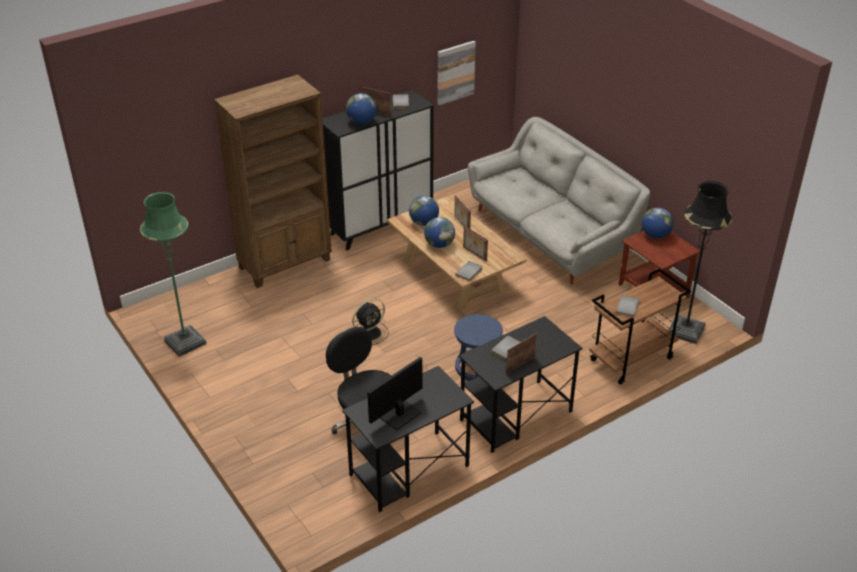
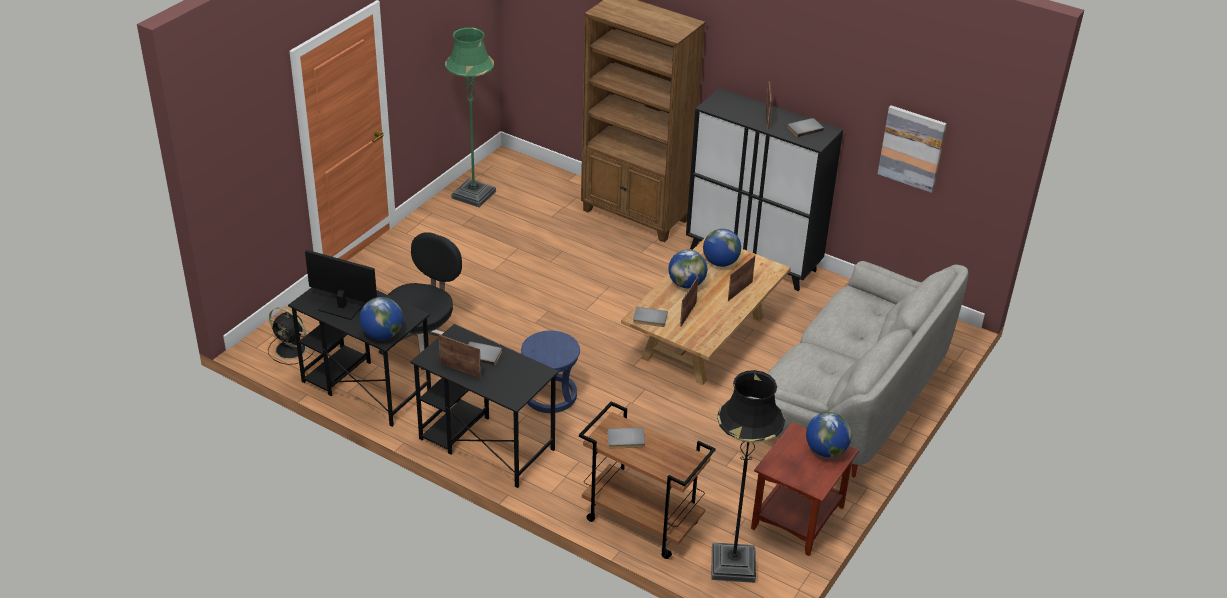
camera: 65 degrees right, 0 degrees up
(362, 122) = (738, 115): globe -> globe (382, 334)
(370, 333) = (560, 304): black fan -> black fan (292, 350)

